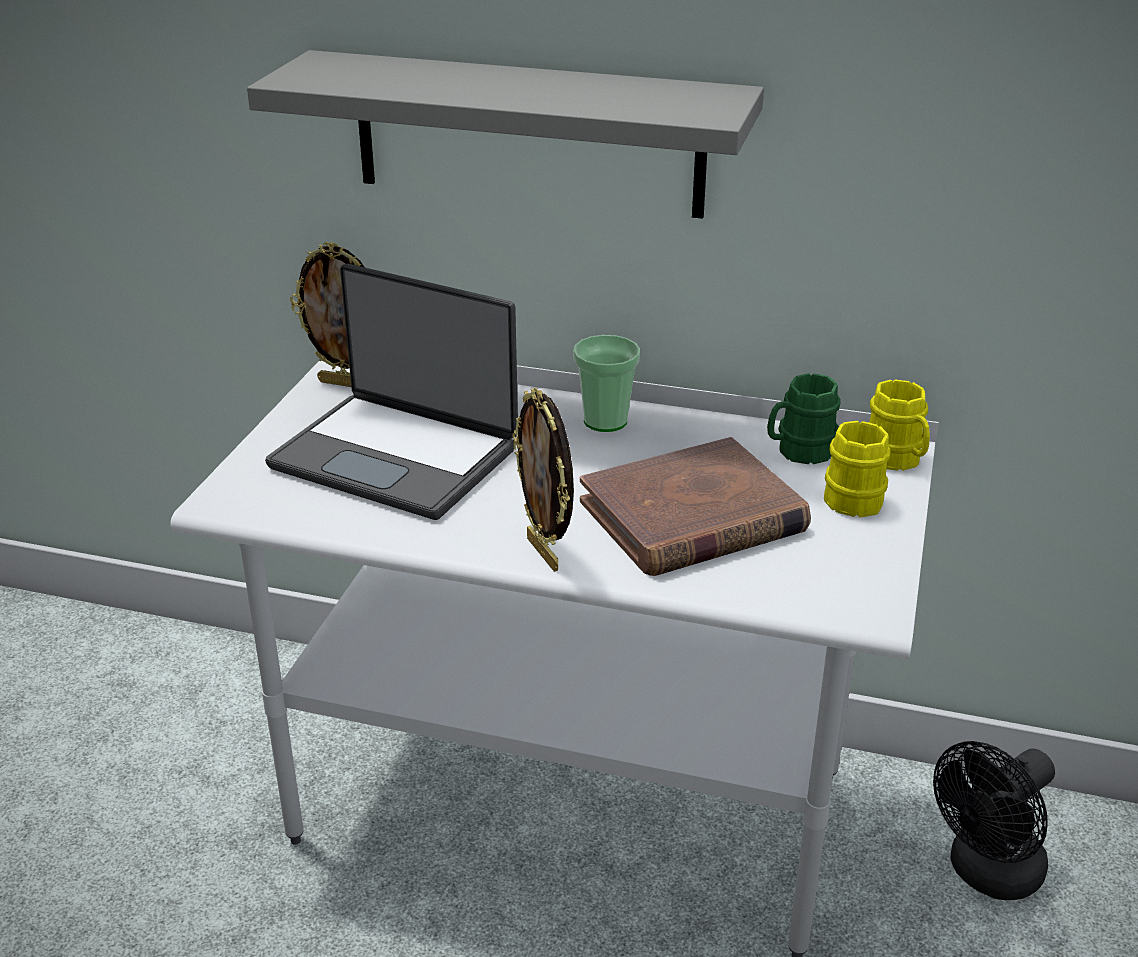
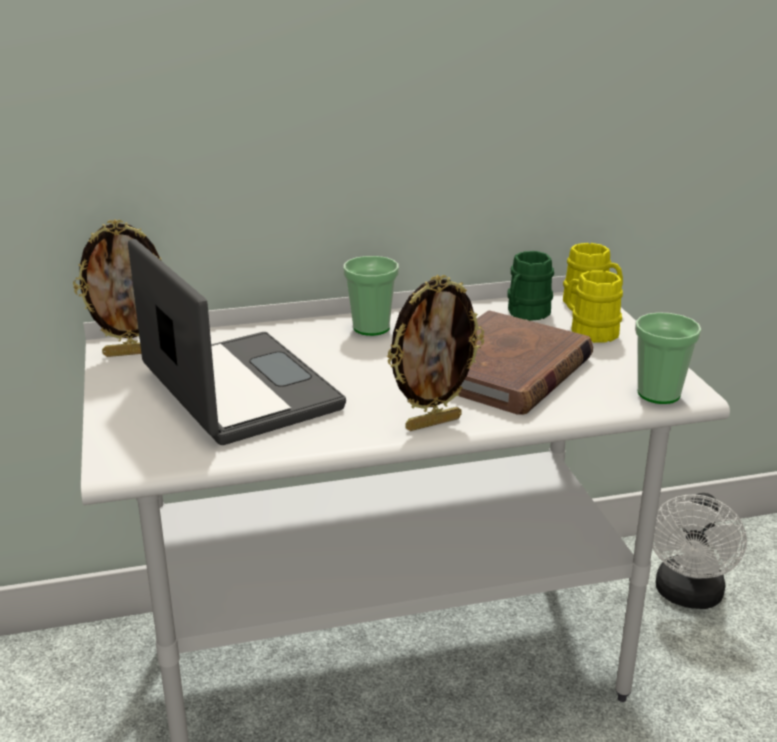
camera: 30 degrees left, 5 degrees down
(397, 456) = (237, 391): laptop -> laptop turned 120 degrees counterclockwise
(528, 134) = (269, 99): grey shelf -> none
(545, 553) = (432, 422): picture frame -> picture frame turned 60 degrees counterclockwise
(836, 602) = (658, 394): none -> cup
(987, 874) = (688, 596): black fan -> white fan

